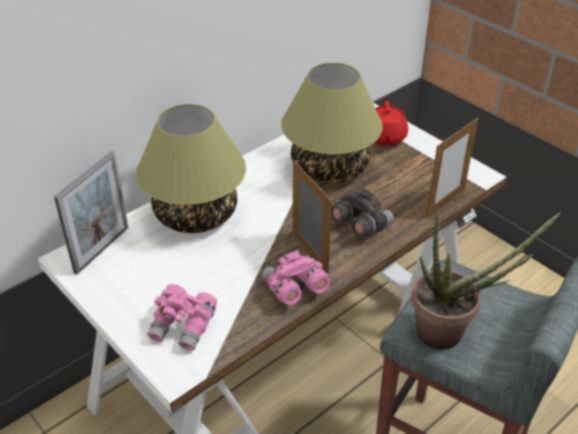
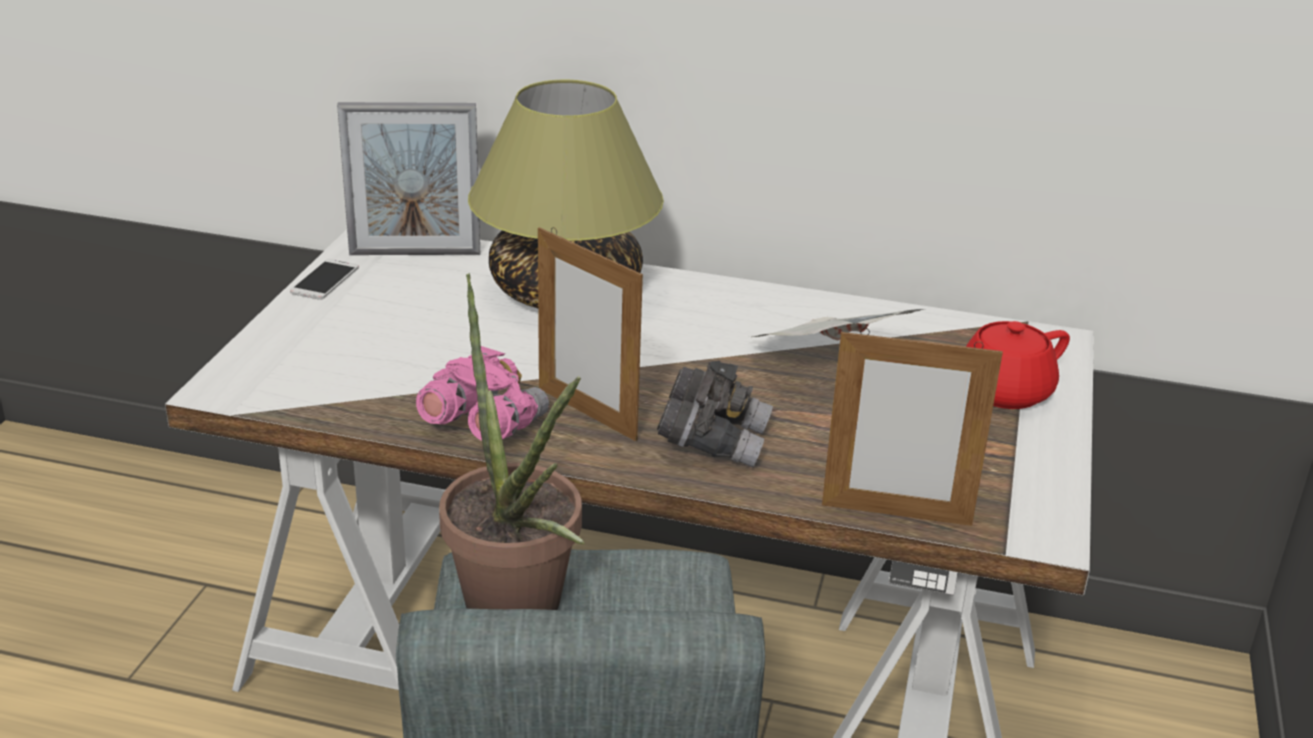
camera: 55 degrees right, 10 degrees down
(96, 294) = (325, 280): none -> phone
(184, 327) = (318, 364): pink binoculars -> none
(309, 253) = (587, 413): picture frame -> picture frame turned 105 degrees clockwise
(329, 168) = (829, 364): table lamp -> newspaper

